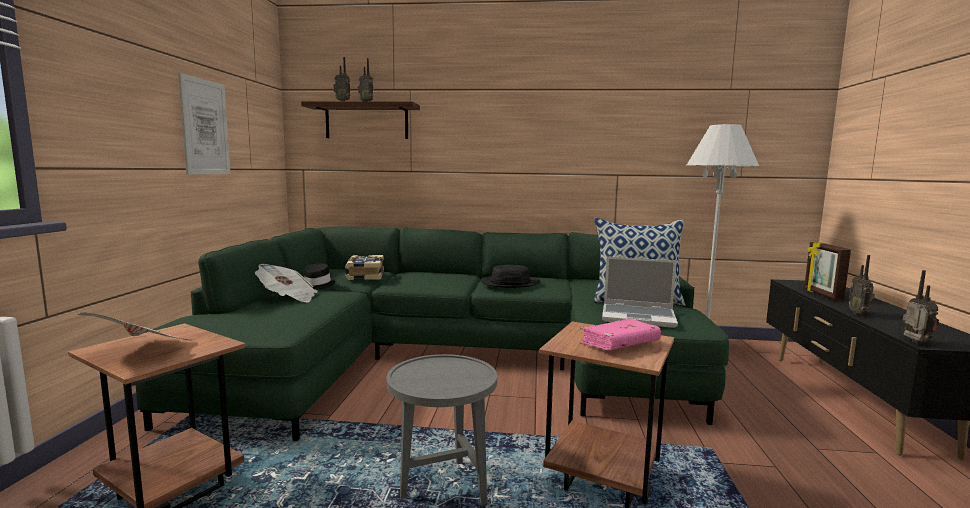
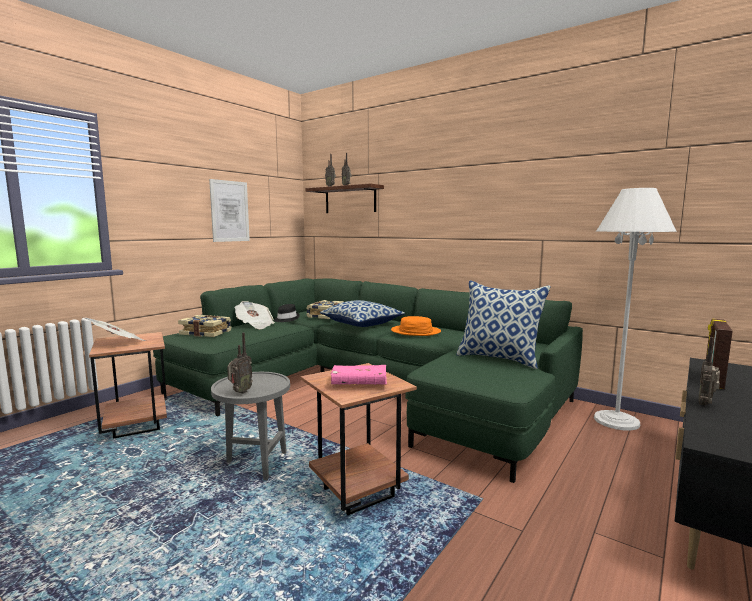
camera: 30 degrees right, 0 degrees up
(231, 317) = (206, 333): none -> book
(430, 281) = (362, 324): none -> pillow
(510, 283) = (415, 331): black hat -> orange hat
(639, 317) = (469, 371): laptop -> none
(915, 343) = (693, 441): radio -> radio (240, 392)

